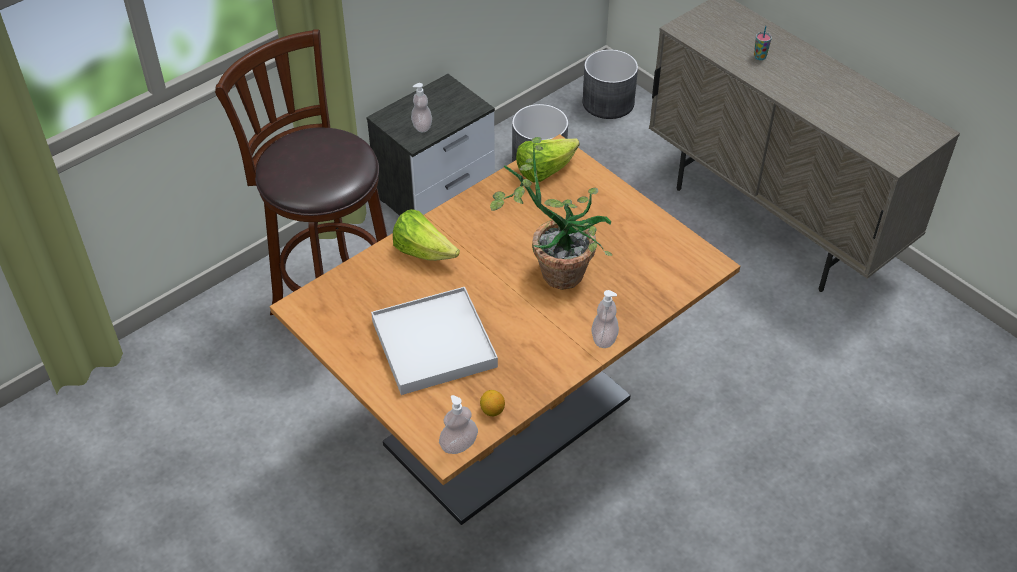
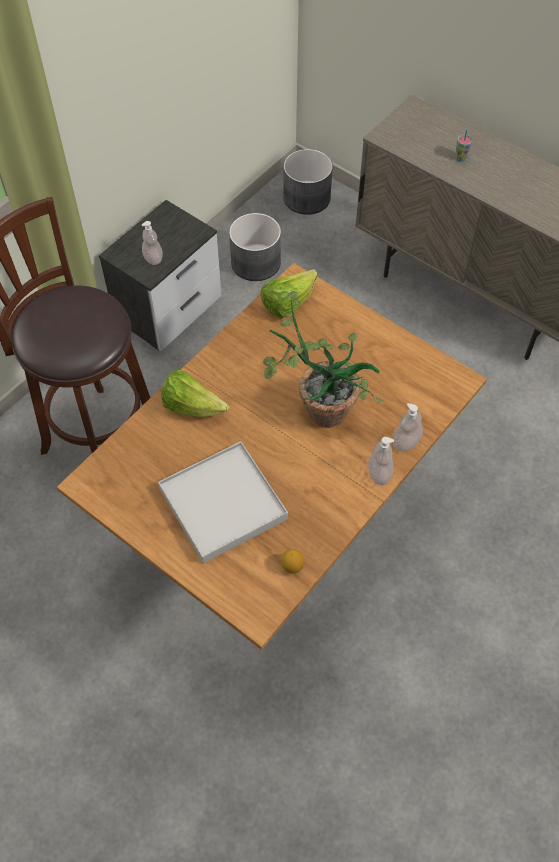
camera: 10 degrees left, 10 degrees up
(459, 445) = (268, 607): soap dispenser -> soap dispenser (406, 442)

